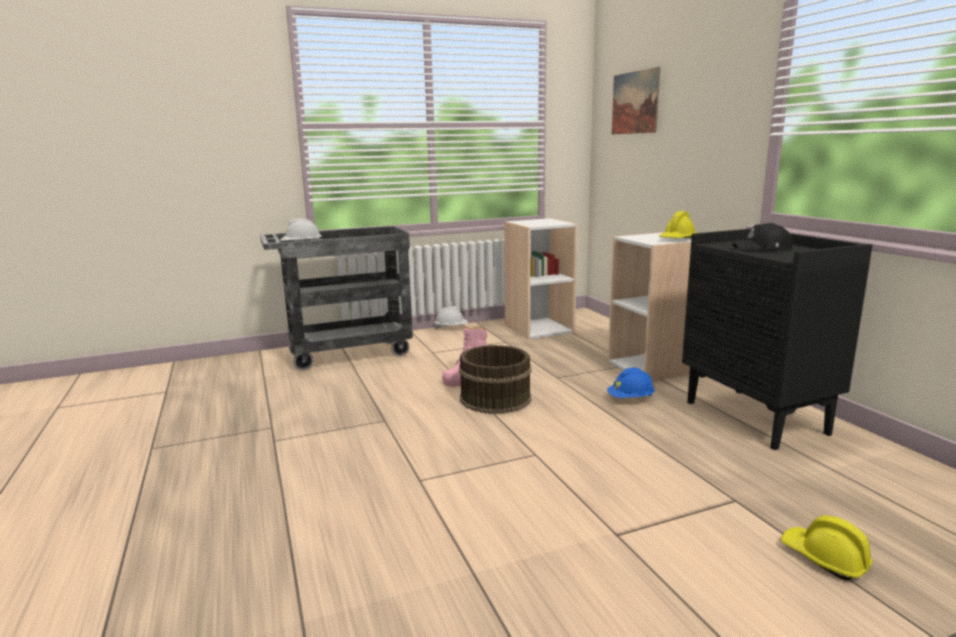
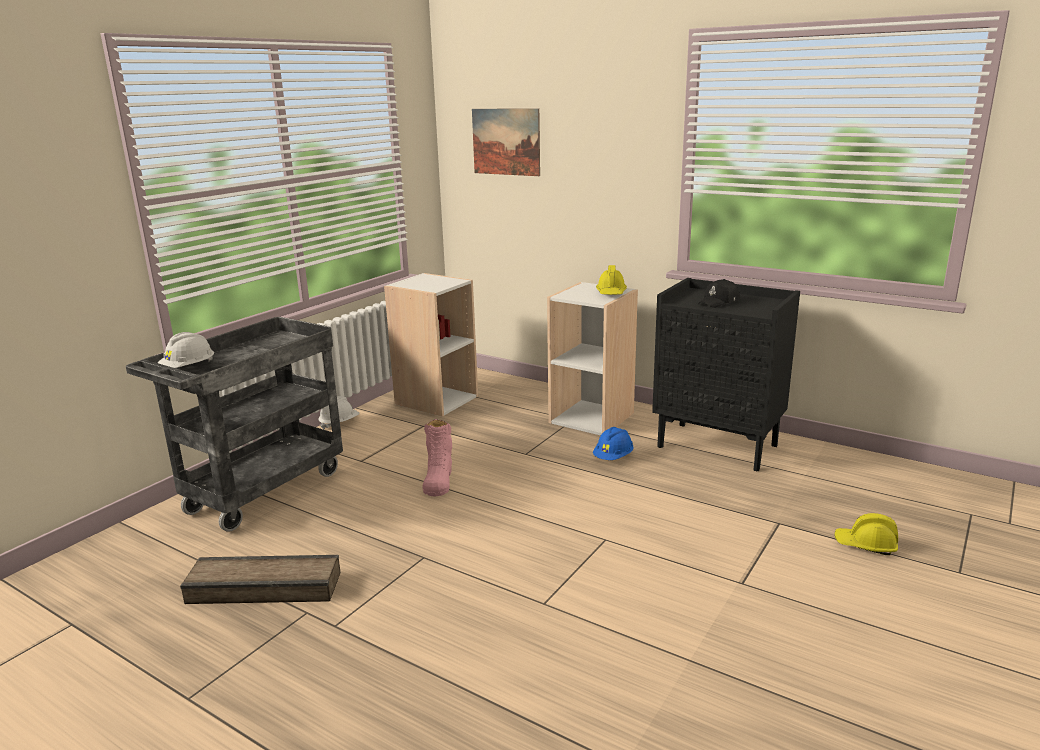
camera: 35 degrees left, 5 degrees up
(271, 406) = (264, 589): none -> crate
(494, 399) = (499, 495): brown bucket -> none

